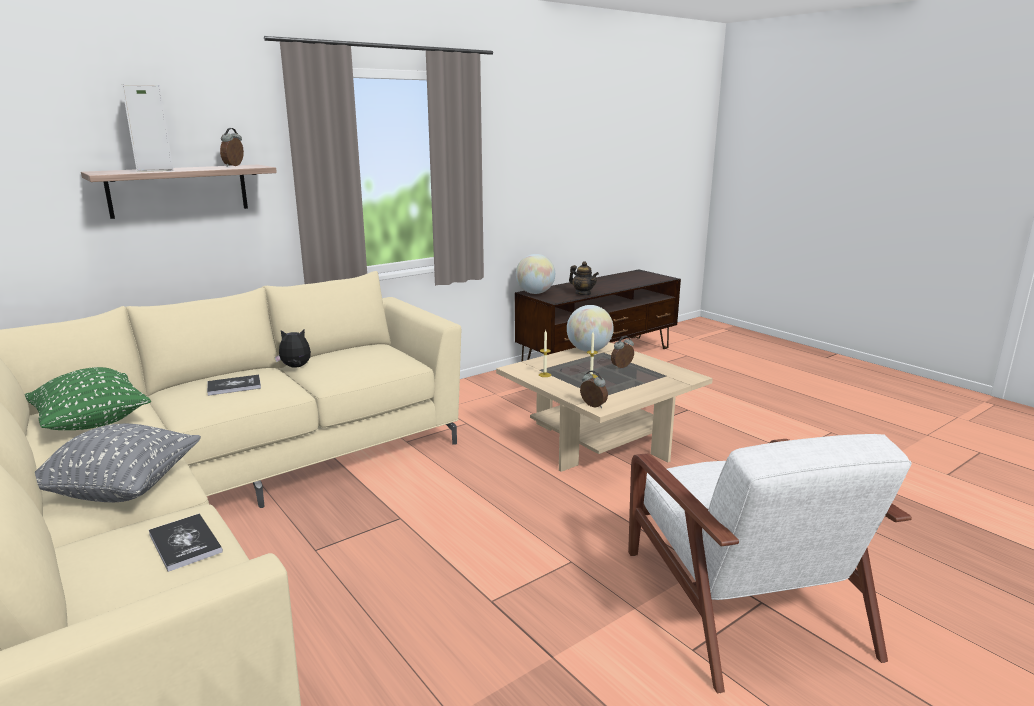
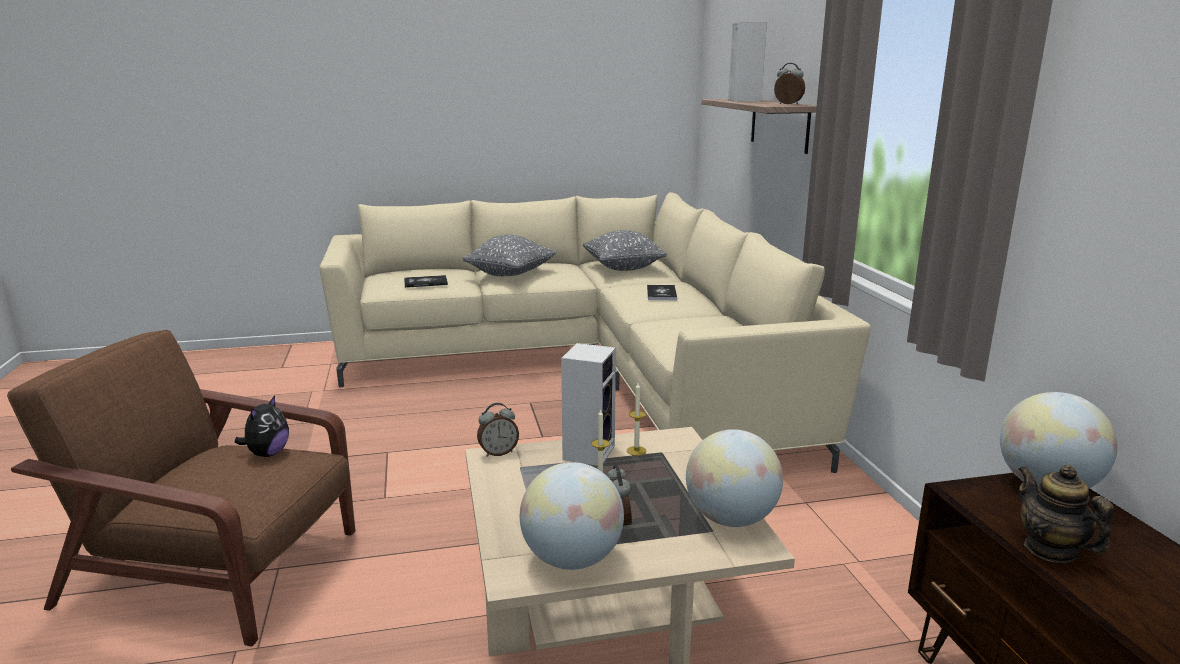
camera: 115 degrees right, 0 degrees up
(92, 423) = (623, 268): green pillow -> grey pillow
(296, 367) = (708, 315): plush toy -> plush toy (267, 453)
(560, 385) = (588, 451): none -> speaker
(583, 293) = (1051, 549): teapot -> teapot turned 90 degrees clockwise
(662, 370) = (572, 559): none -> globe
(740, 597) = (217, 569): white armchair -> brown armchair

